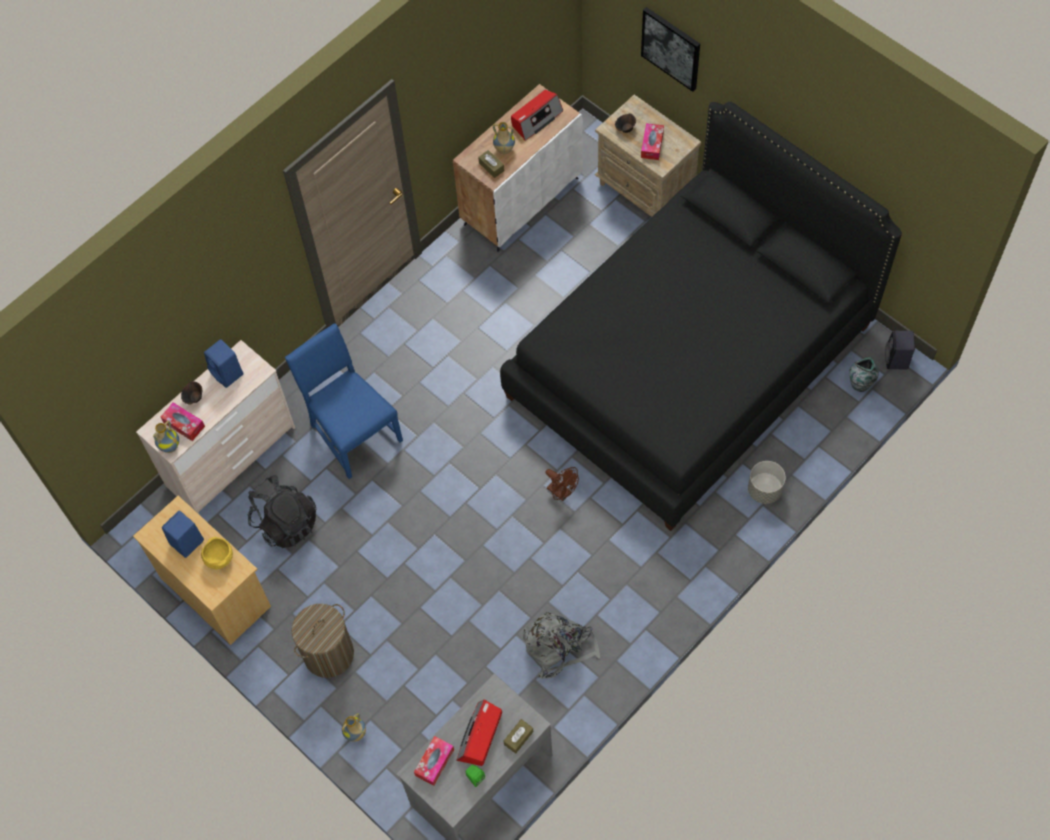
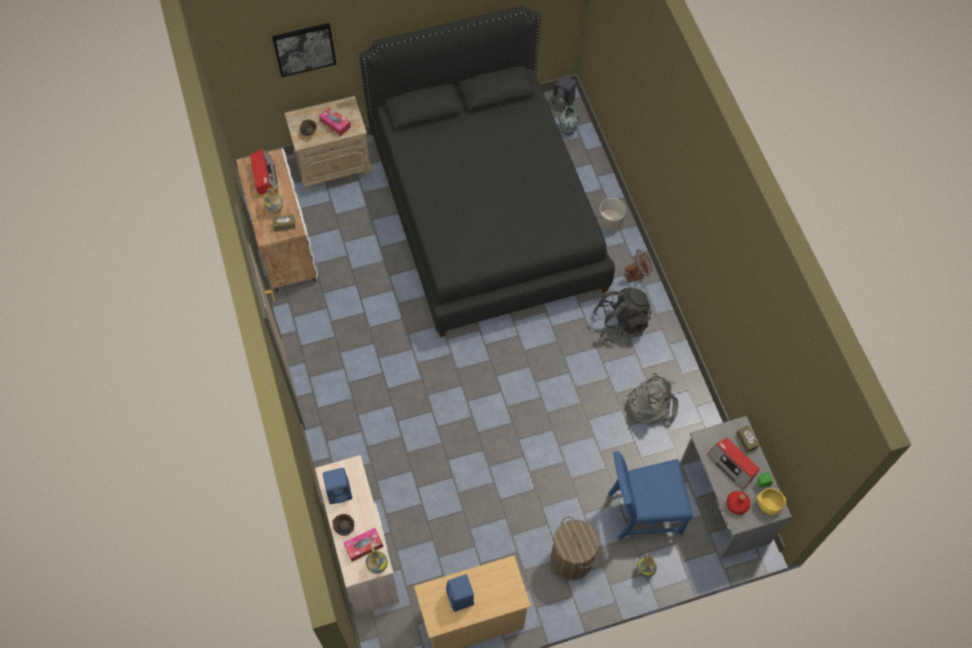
camera: 65 degrees left, 0 degrees up
(219, 558) = (489, 579): yellow bowl -> yellow bowl (768, 505)
(285, 522) = (445, 538): black backpack -> black backpack (620, 322)
(352, 432) = (399, 454): blue chair -> blue chair (641, 511)
(434, 762) = (737, 504): tissue box -> red bottle
(562, 493) = (537, 341): brown fan -> brown fan (636, 275)

